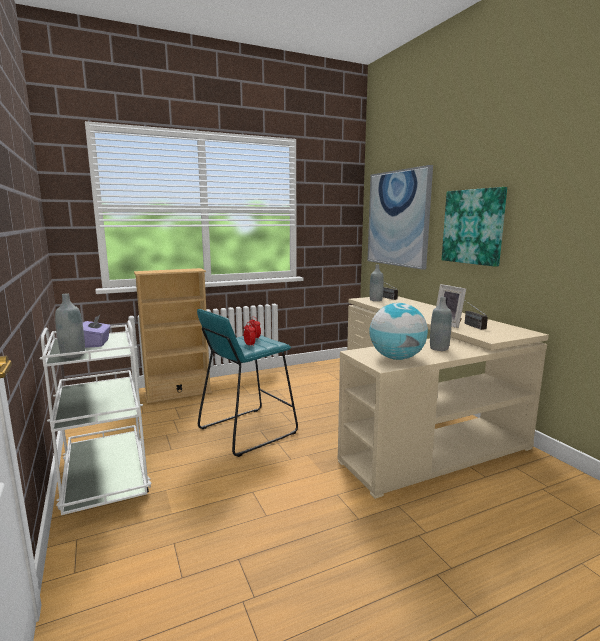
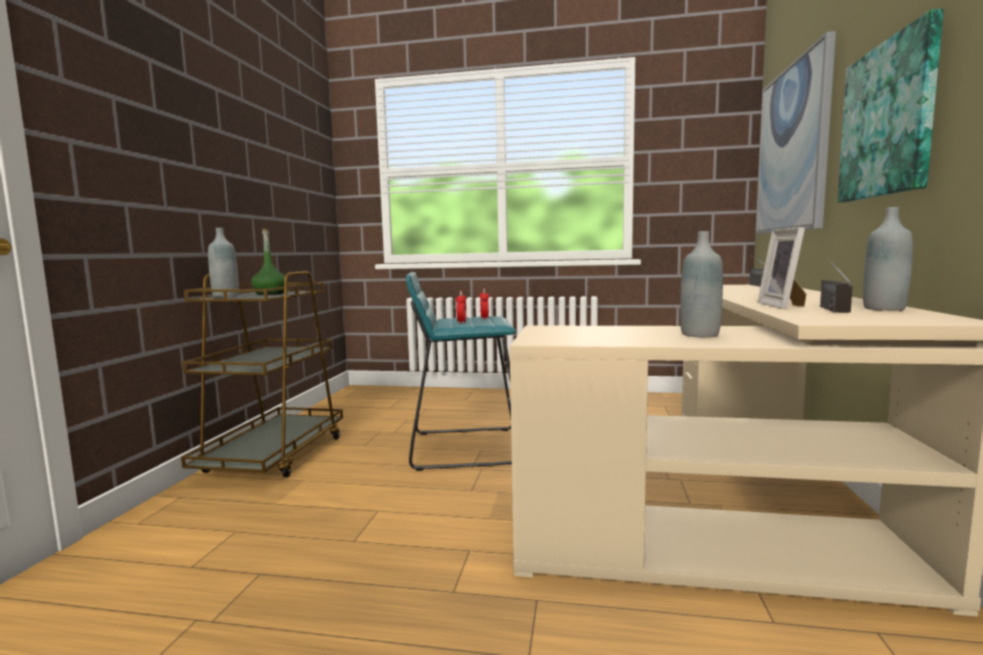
camera: 35 degrees right, 5 degrees down
(96, 343) = (270, 294): purple tissue box -> green bottle
(106, 479) = (274, 456): white cart -> brown cart
(178, 393) = (447, 397): beige bookcase -> none
(376, 300) = (727, 286): grey bottle -> grey bottle (884, 309)
(396, 358) = (585, 336): globe -> none

